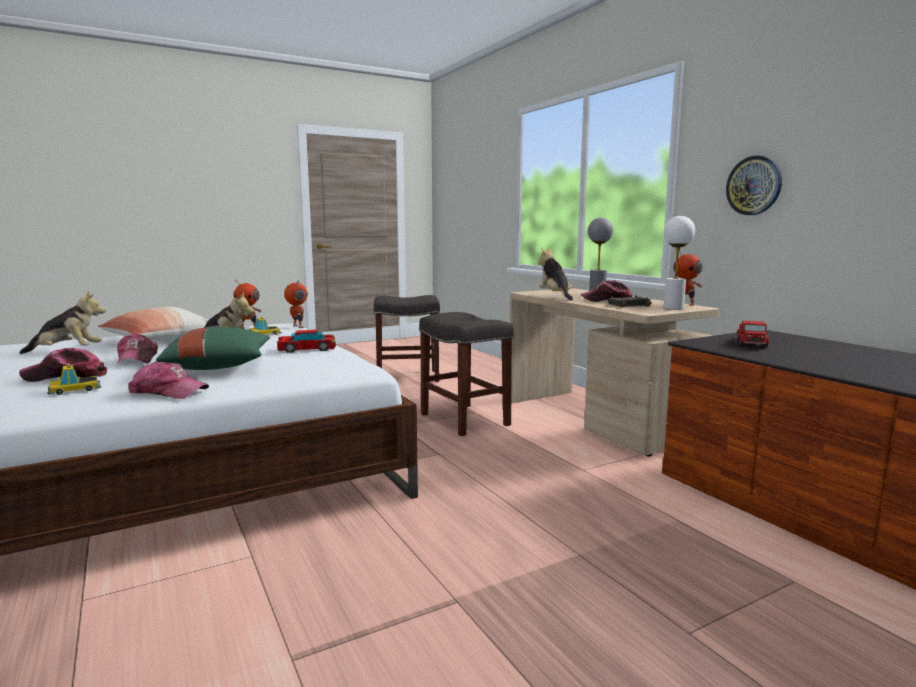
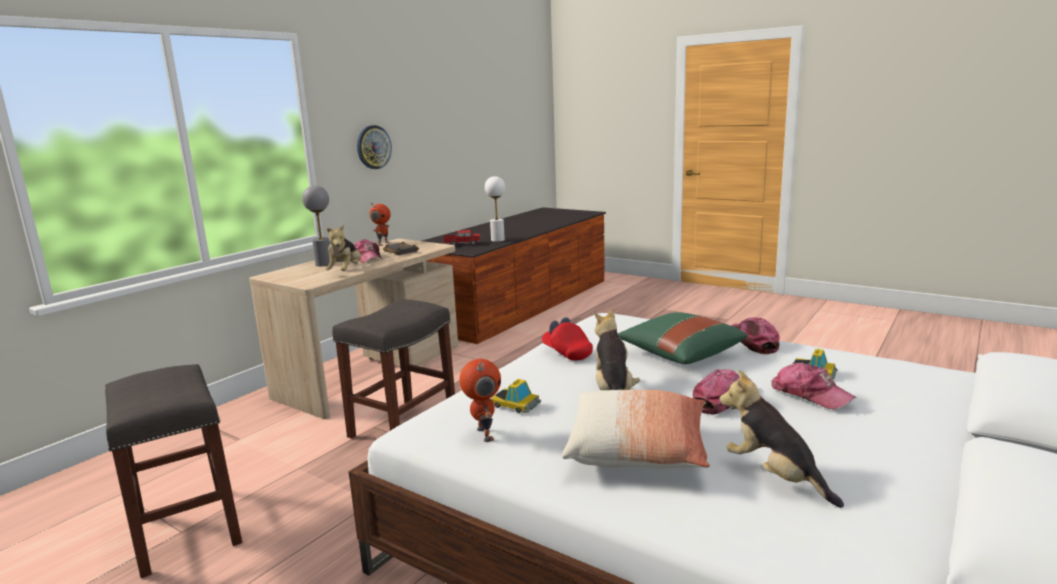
camera: 115 degrees left, 5 degrees up
(297, 327) = (436, 410): toy robot -> none
(307, 348) = (567, 353): toy car -> red cap
(555, 296) = (346, 272): plush toy -> plush toy turned 45 degrees counterclockwise
(673, 308) = (409, 244): white table lamp -> white table lamp (497, 240)

